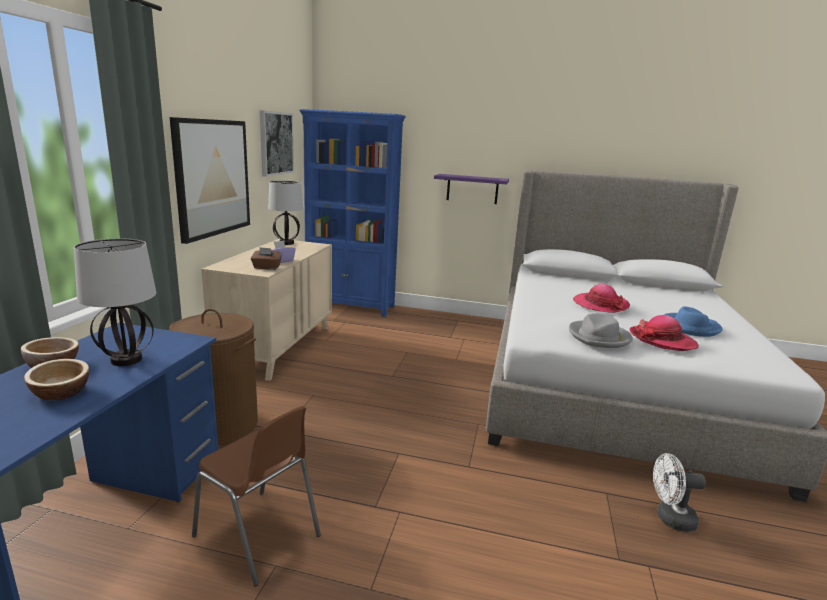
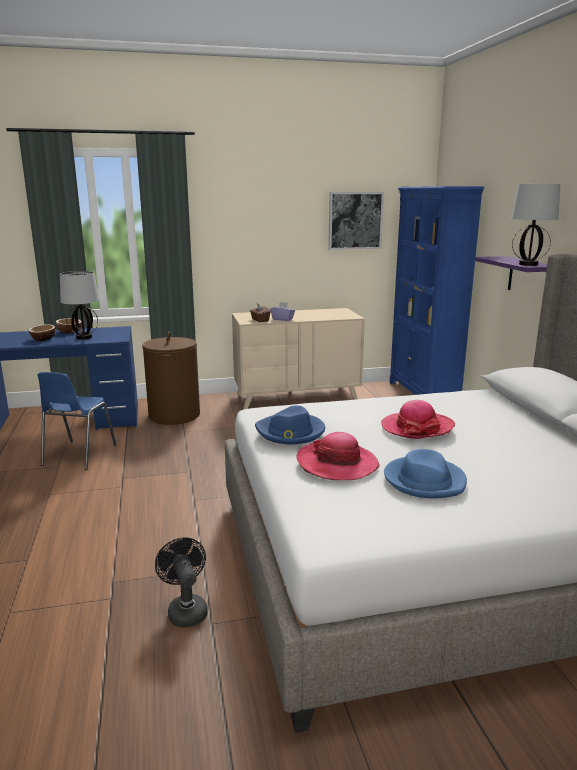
camera: 65 degrees right, 0 degrees up
(212, 178) = (256, 247): picture -> none
(258, 536) = (78, 455): brown chair -> blue chair
(287, 243) = (337, 311): table lamp -> table lamp (529, 264)
(599, 337) = (290, 432): grey hat -> blue hat
(670, 518) = (185, 610): white fan -> black fan

